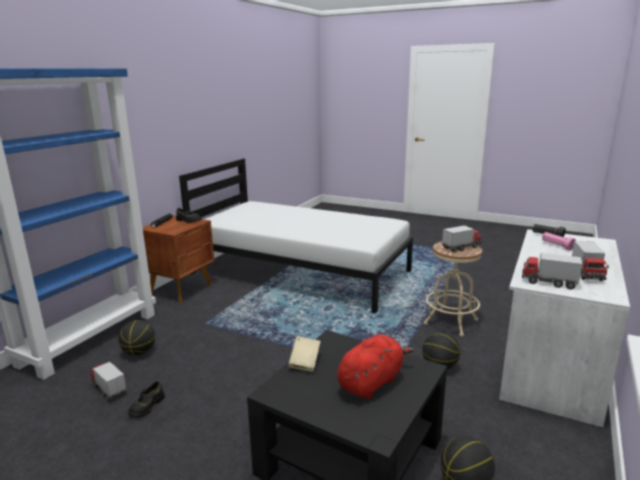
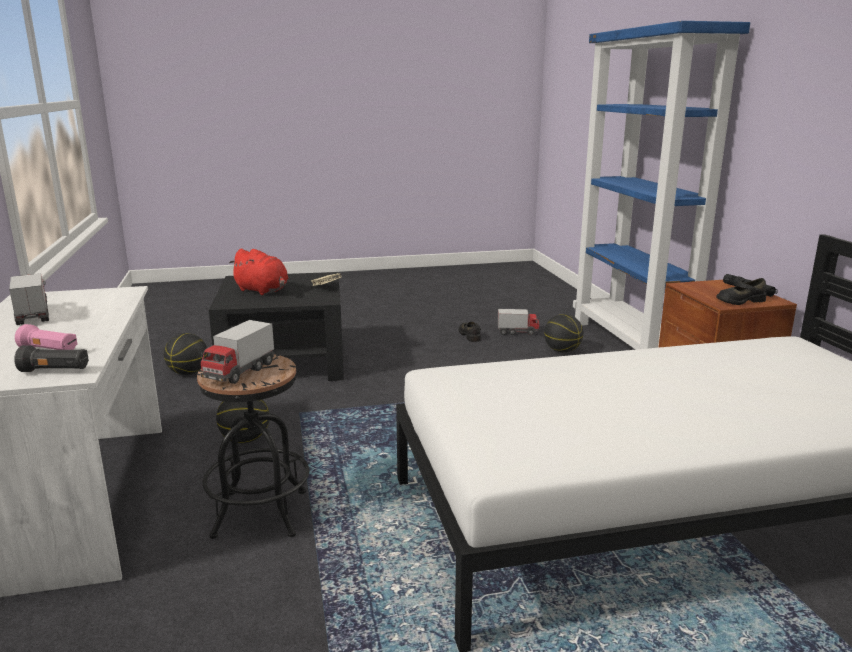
camera: 140 degrees right, 0 degrees up
(371, 382) = (263, 291): red plush toy -> red plush toy turned 60 degrees counterclockwise
(450, 322) = (260, 514): beige stool -> black stool
(548, 282) = (96, 296): toy truck -> none

